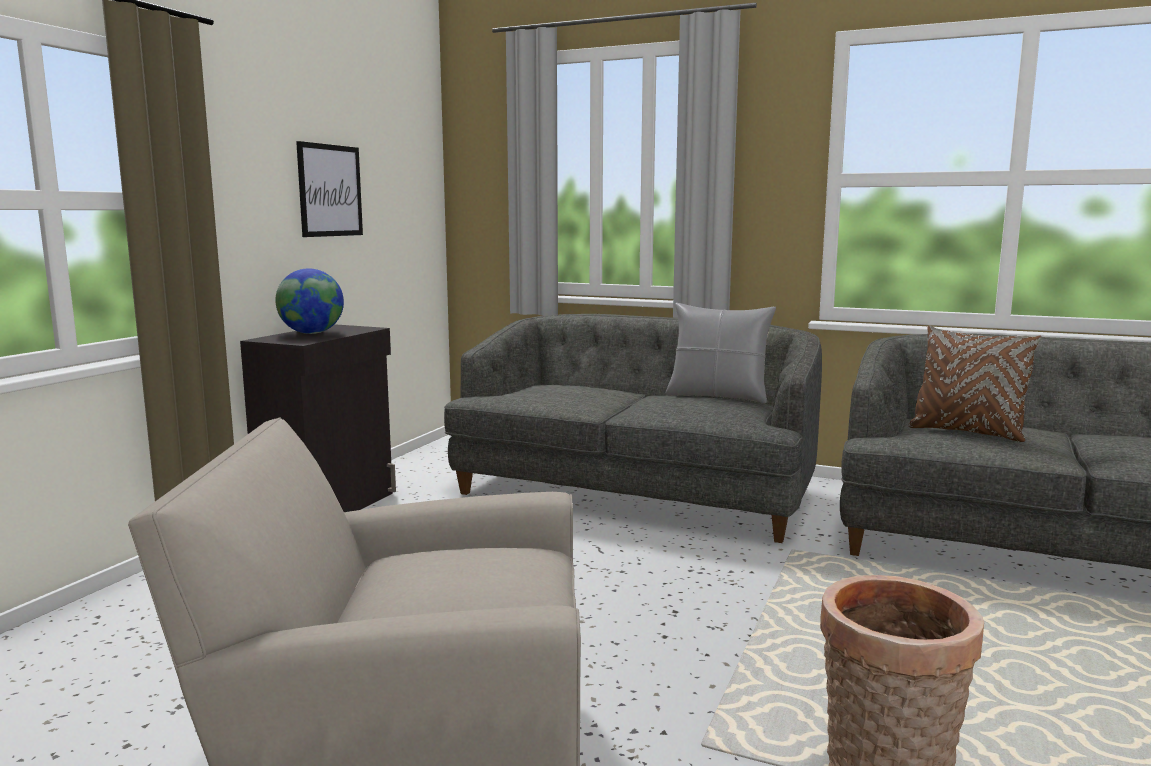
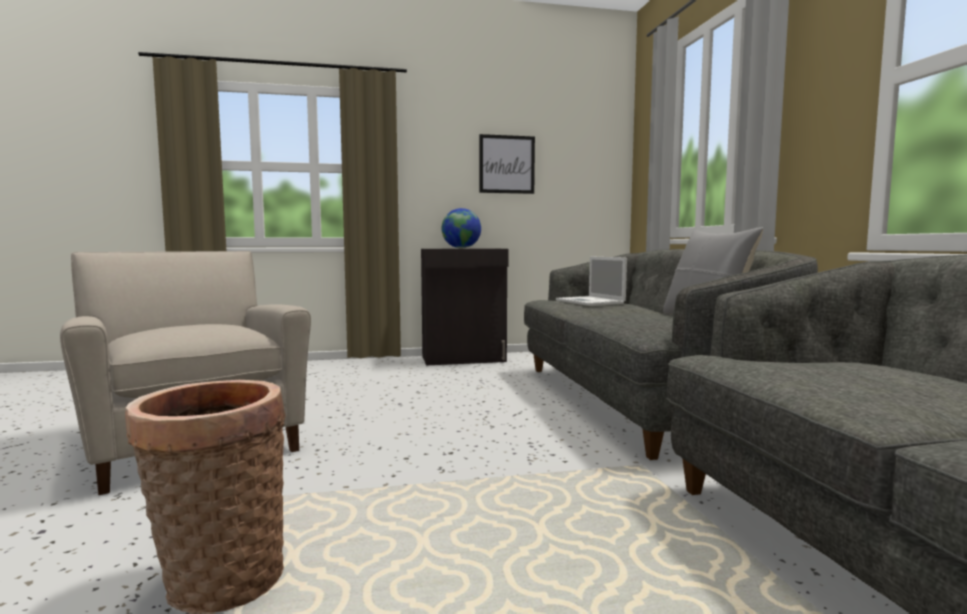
camera: 55 degrees right, 5 degrees down
(554, 391) = (591, 302): none -> laptop
(967, 432) = (842, 372): brown pillow -> none

